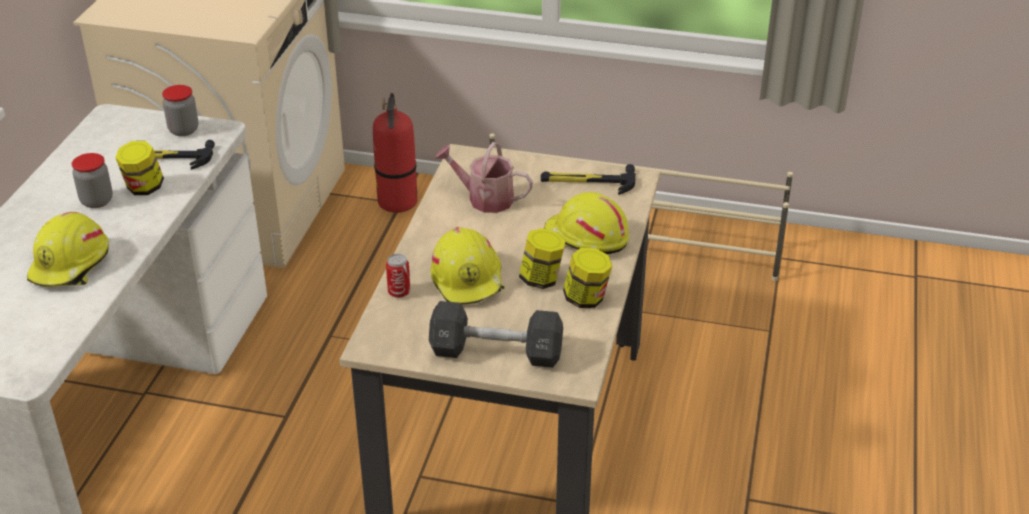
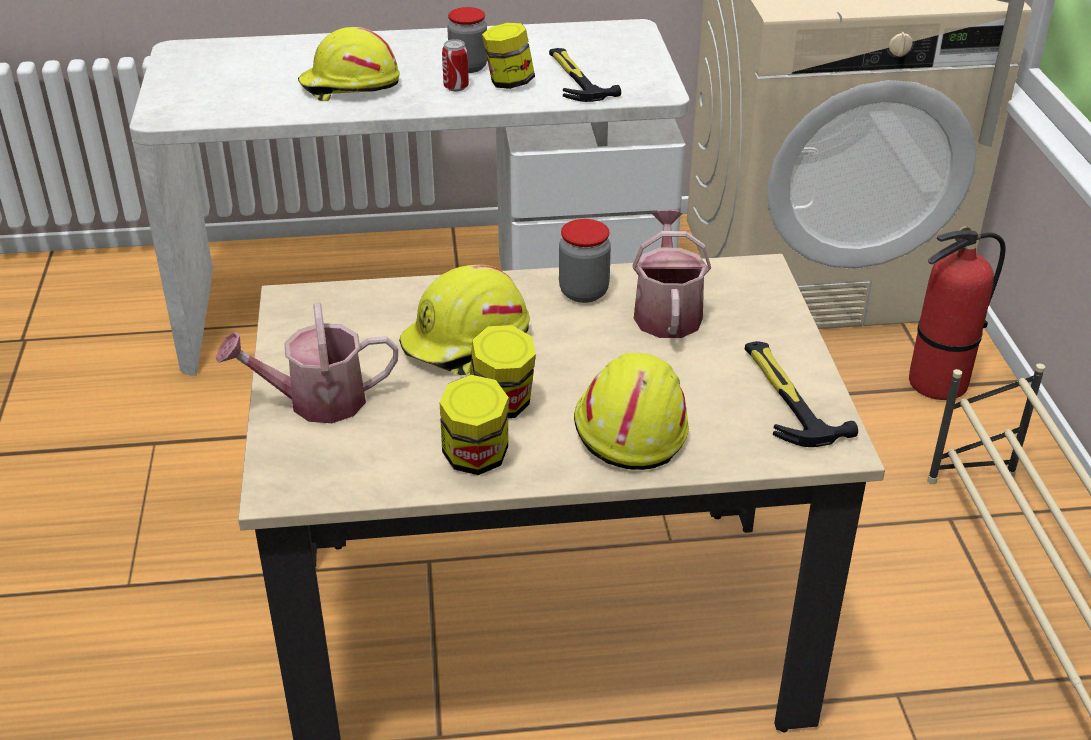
camera: 70 degrees right, 0 degrees up
(183, 130) = (639, 72): jar -> jar (583, 292)
(399, 292) = (411, 294): can -> can (456, 87)
(496, 352) = (316, 401): black dumbbell -> watering can

